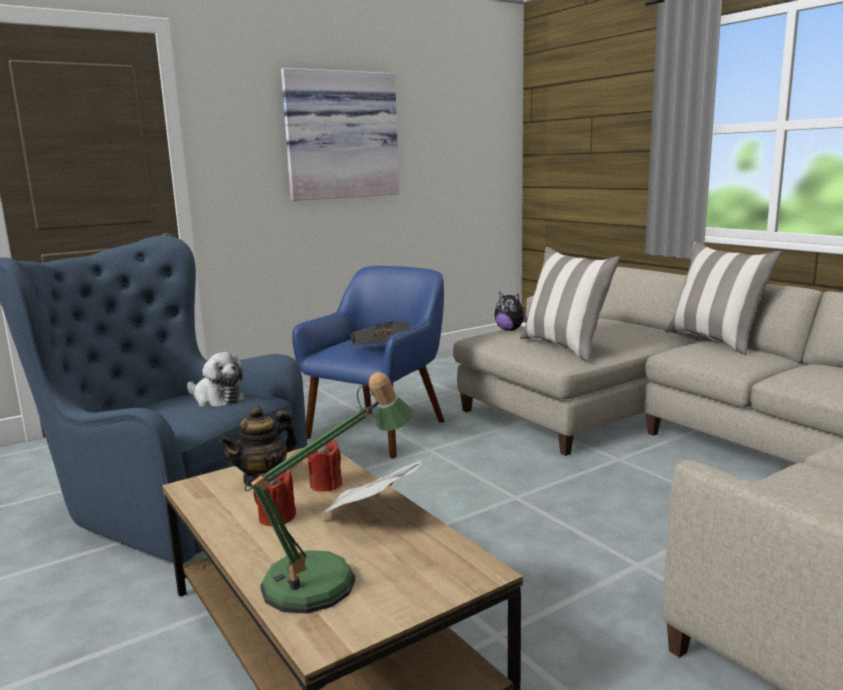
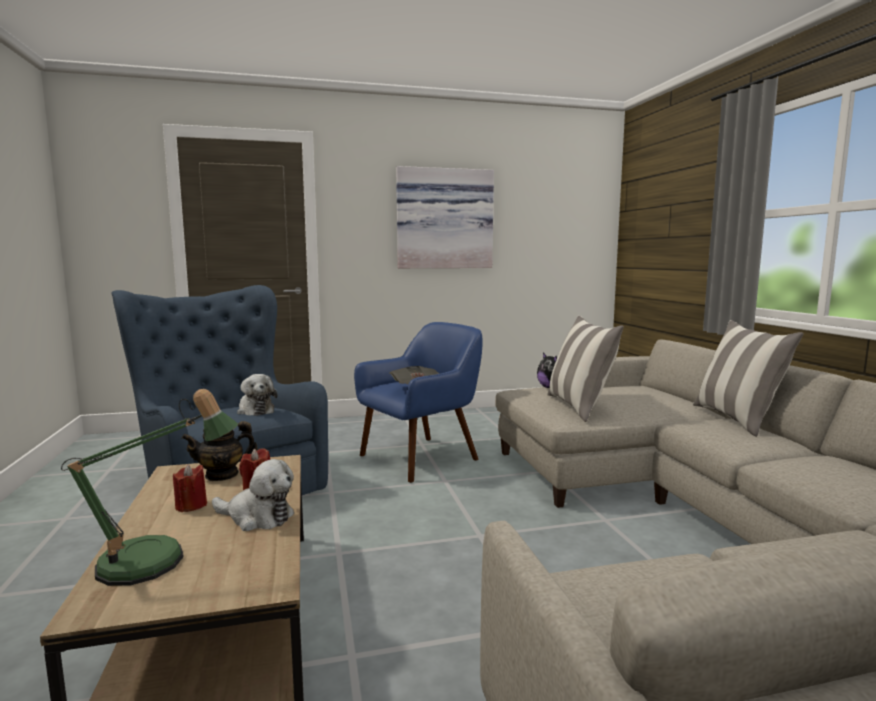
camera: 20 degrees right, 5 degrees down
(372, 514) = (257, 517): newspaper -> plush toy

